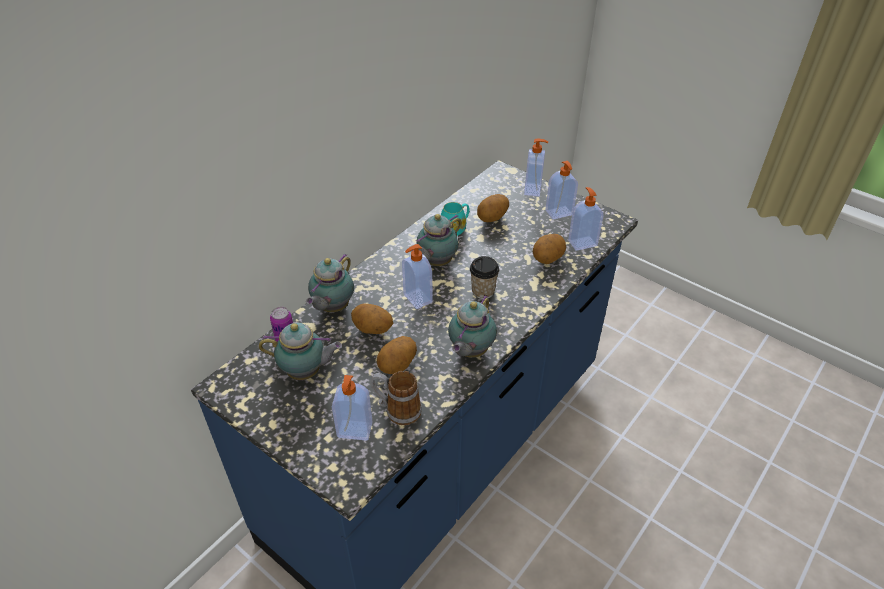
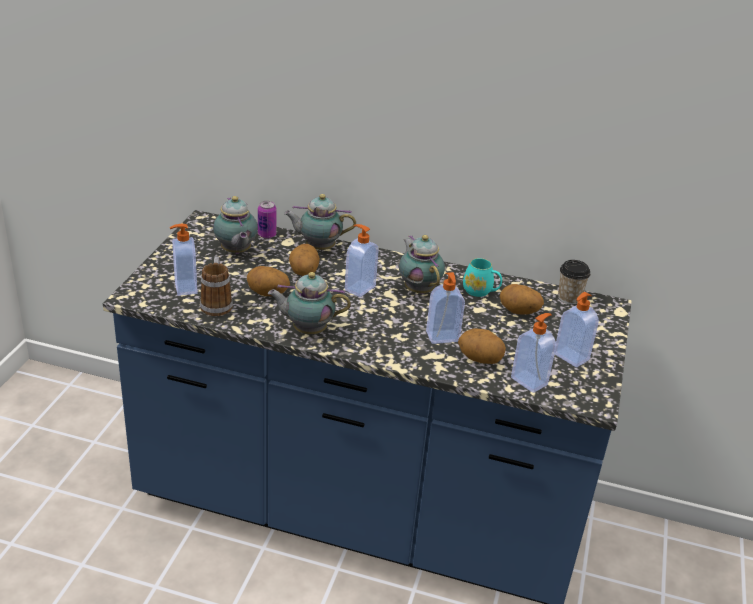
camera: 65 degrees right, 10 degrees down
(435, 262) = (418, 289): teapot -> teapot turned 45 degrees clockwise
(483, 291) = (396, 324): cup -> cup (569, 298)
(533, 189) = (597, 332): soap dispenser -> soap dispenser (442, 337)

